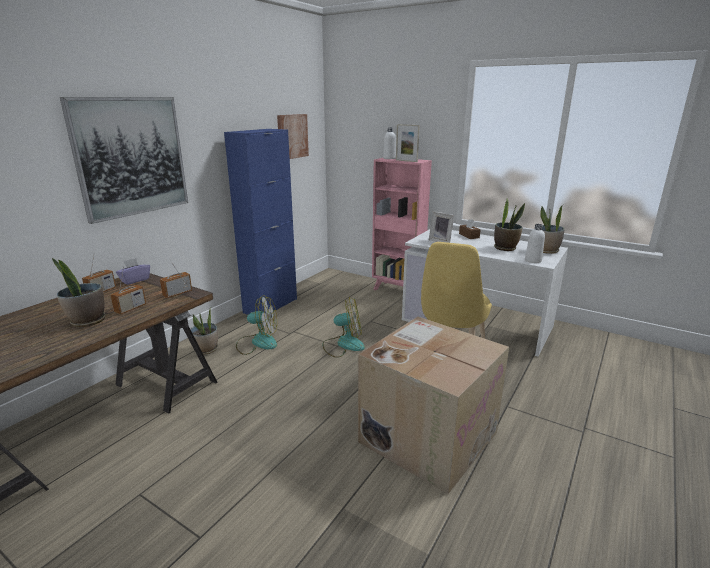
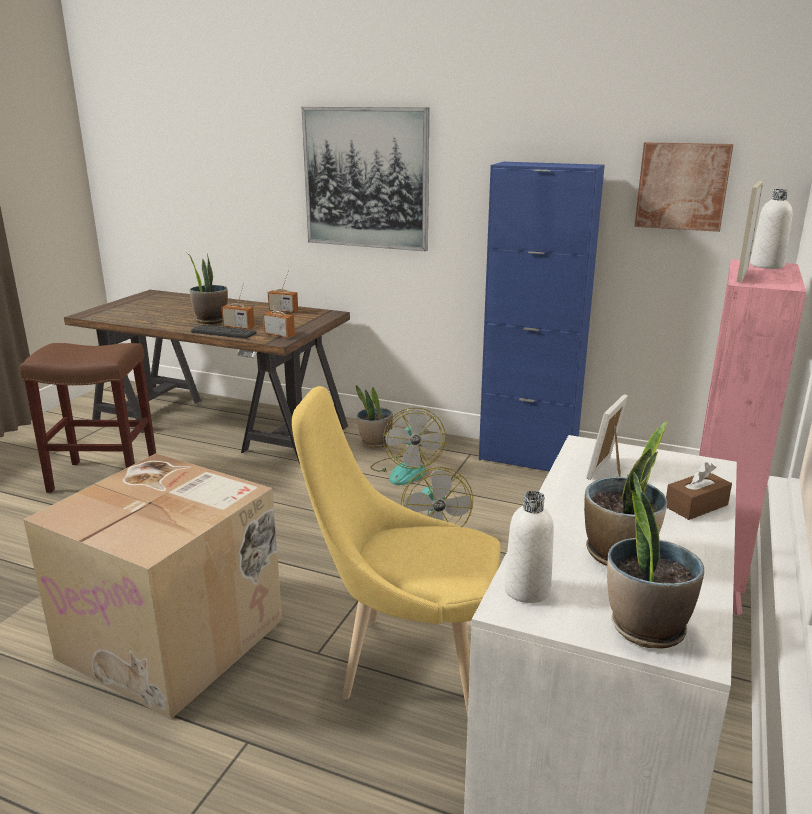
camera: 80 degrees right, 0 degrees up
(135, 280) = (316, 315): purple tissue box -> none
(141, 314) = (223, 332): none -> keyboard
(149, 510) = (102, 477): none -> brown stool

